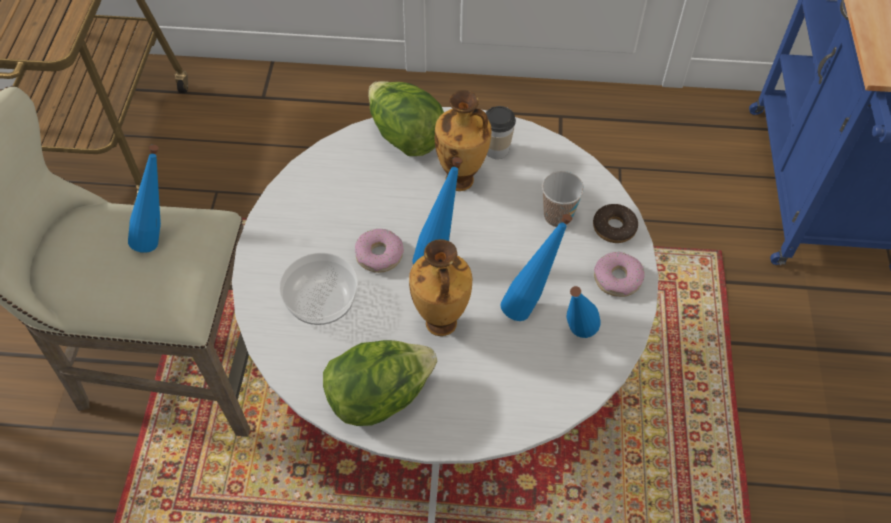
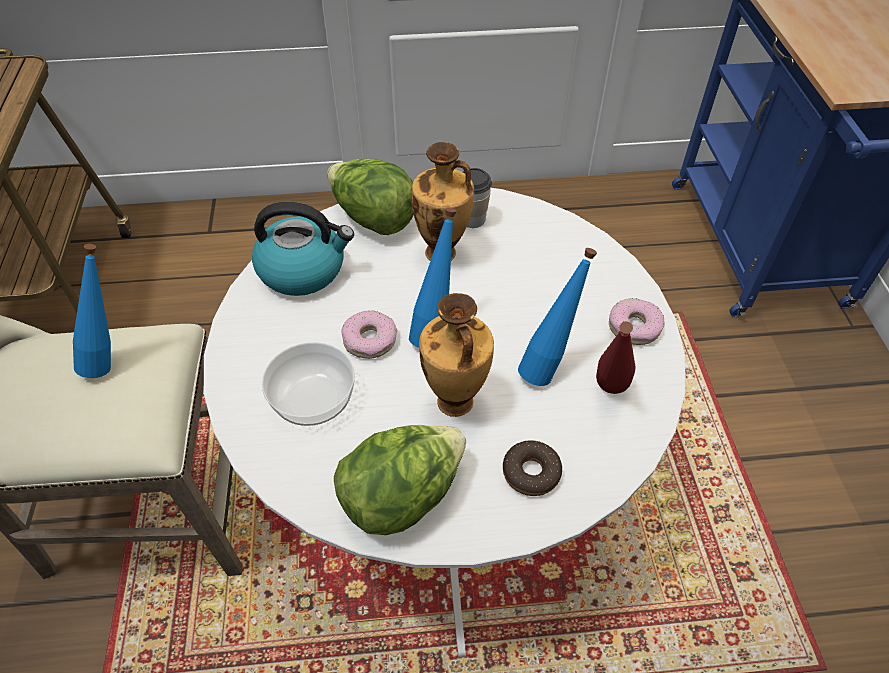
camera: 10 degrees left, 5 degrees down
(333, 179) = (303, 269): none -> kettle
(557, 216) = (553, 274): cup -> none
(574, 339) = (607, 396): blue bottle -> red bottle
(614, 228) = (615, 277): donut -> donut (531, 472)

